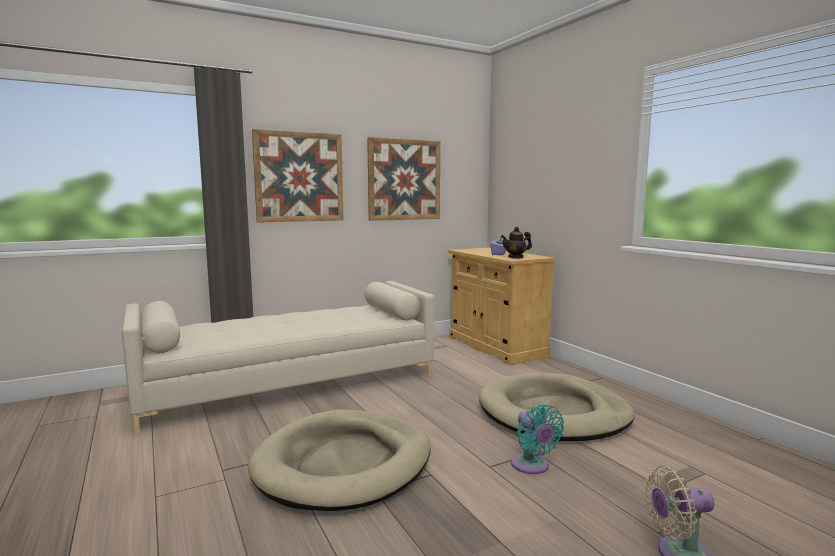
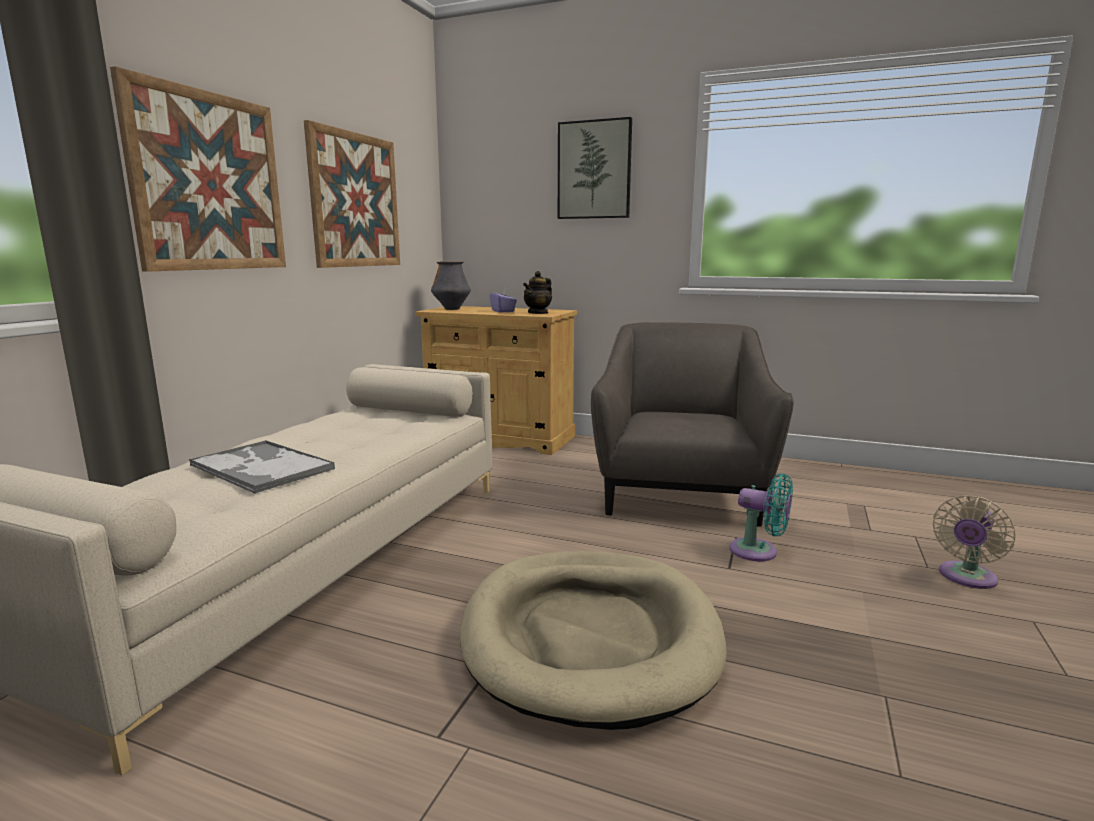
camera: 40 degrees left, 5 degrees up
(266, 324) = (260, 467): none -> tray
(475, 250) = (451, 309): none -> vase
(553, 413) = (680, 492): beige dog bed -> grey armchair
(572, 150) = (594, 170): none -> picture

